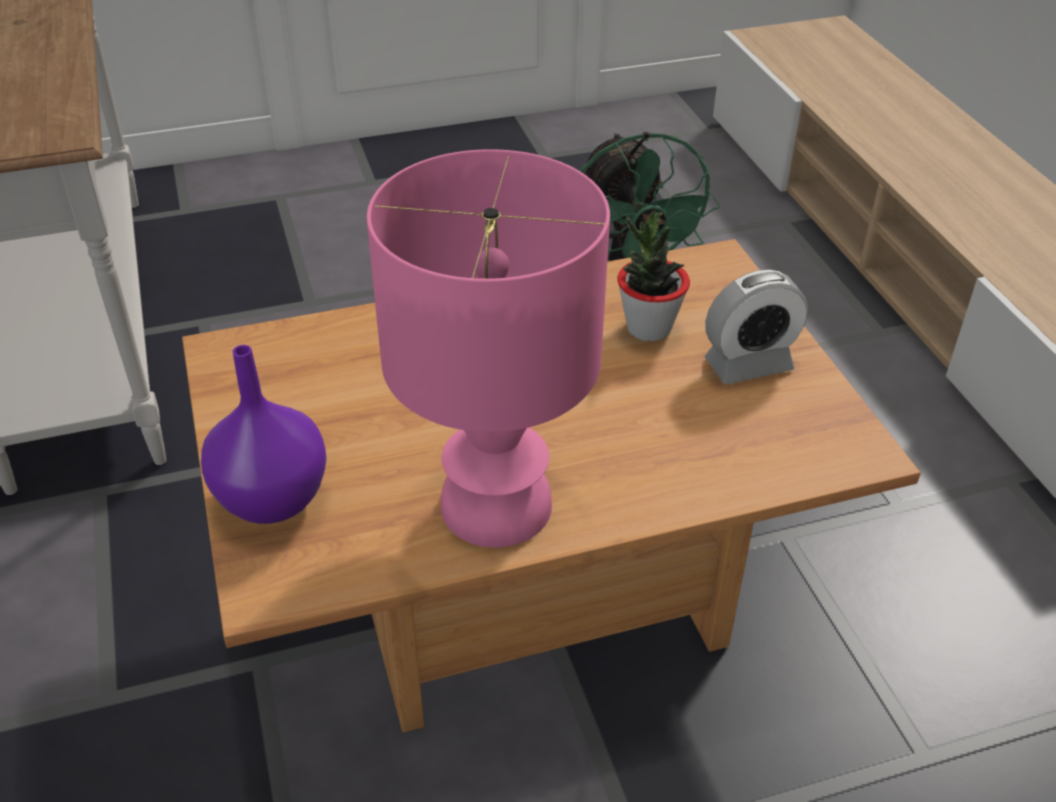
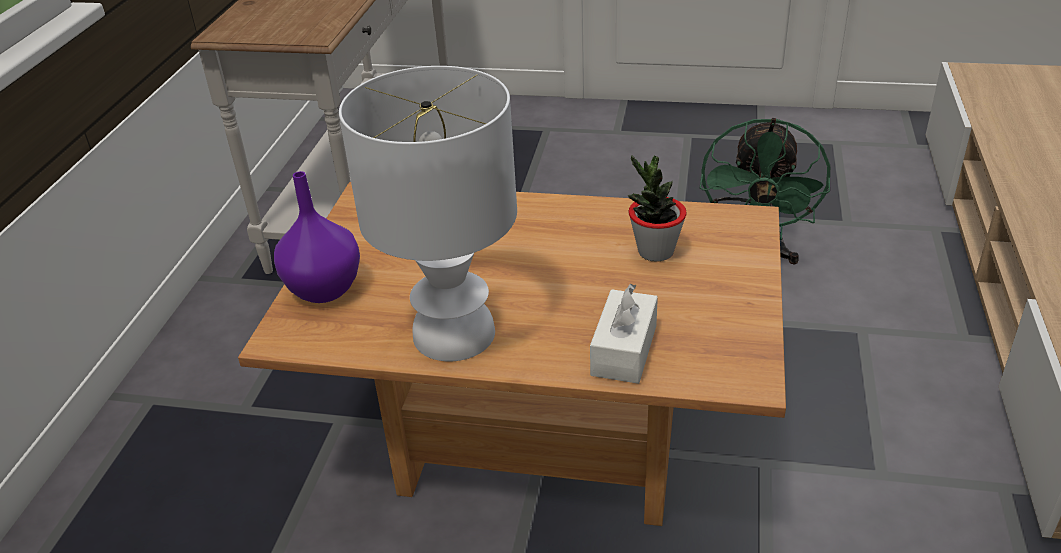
camera: 30 degrees right, 5 degrees down
(493, 506) = (451, 334): pink table lamp -> white table lamp
(709, 460) = (624, 350): none -> white tissue box
(748, 365) = (710, 295): alarm clock -> none

